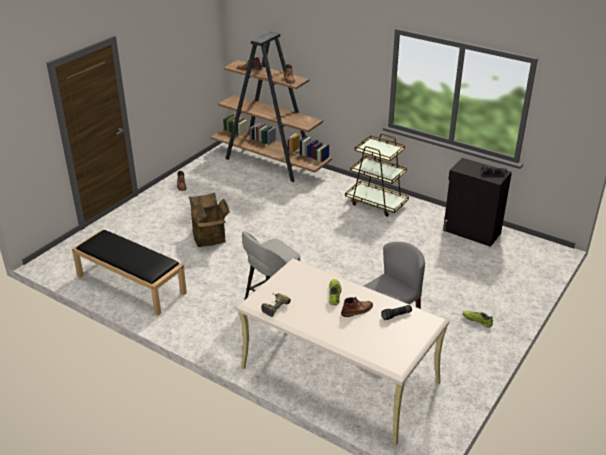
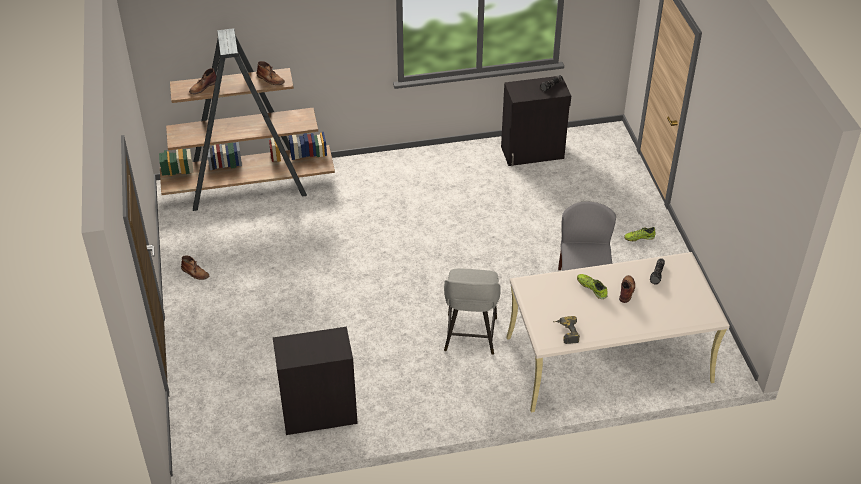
camera: 45 degrees left, 10 degrees up
(130, 284) = (318, 413): black bench -> black cabinet
(211, 237) = (318, 310): cardboard box -> none
(376, 203) = (416, 171): brown cart -> none

